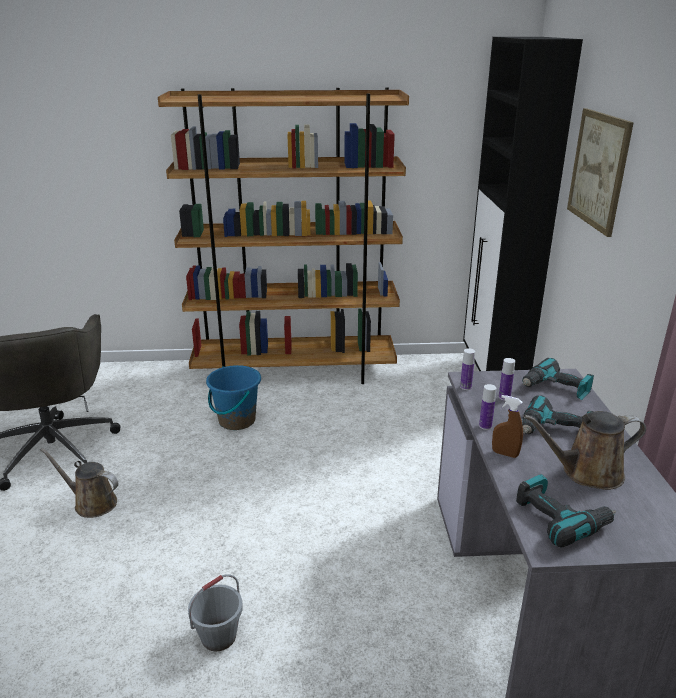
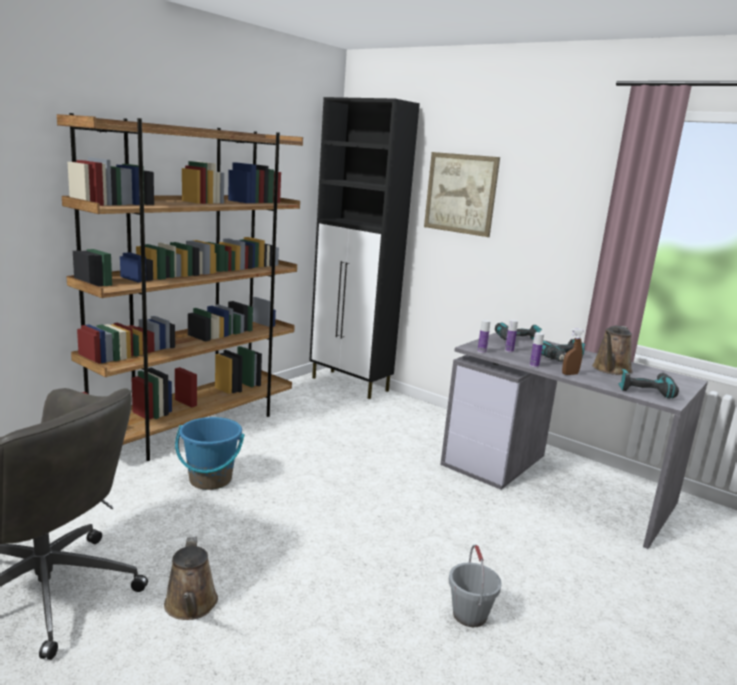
camera: 50 degrees left, 10 degrees down
(92, 503) = (191, 606): brown watering can -> brown watering can turned 75 degrees counterclockwise

